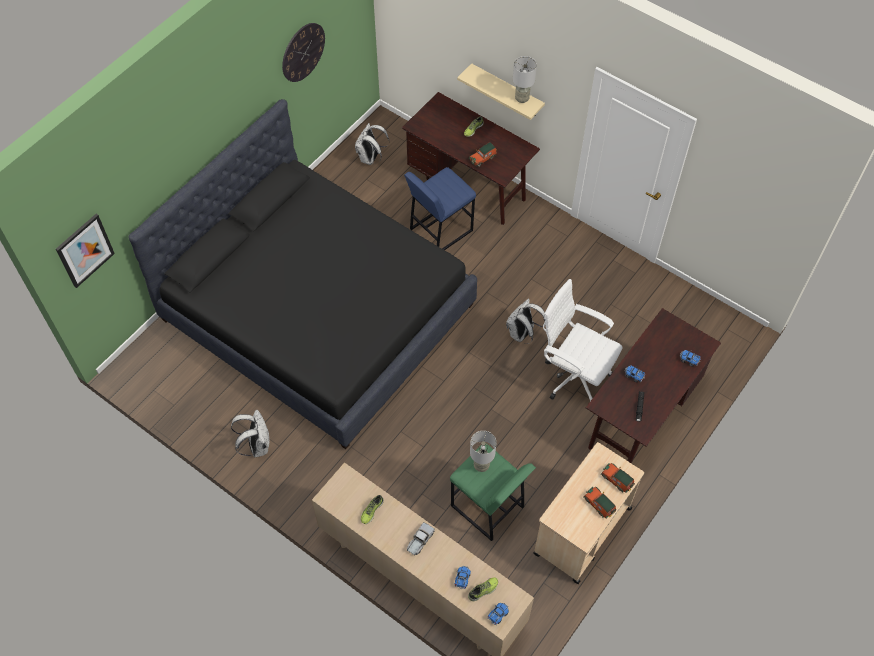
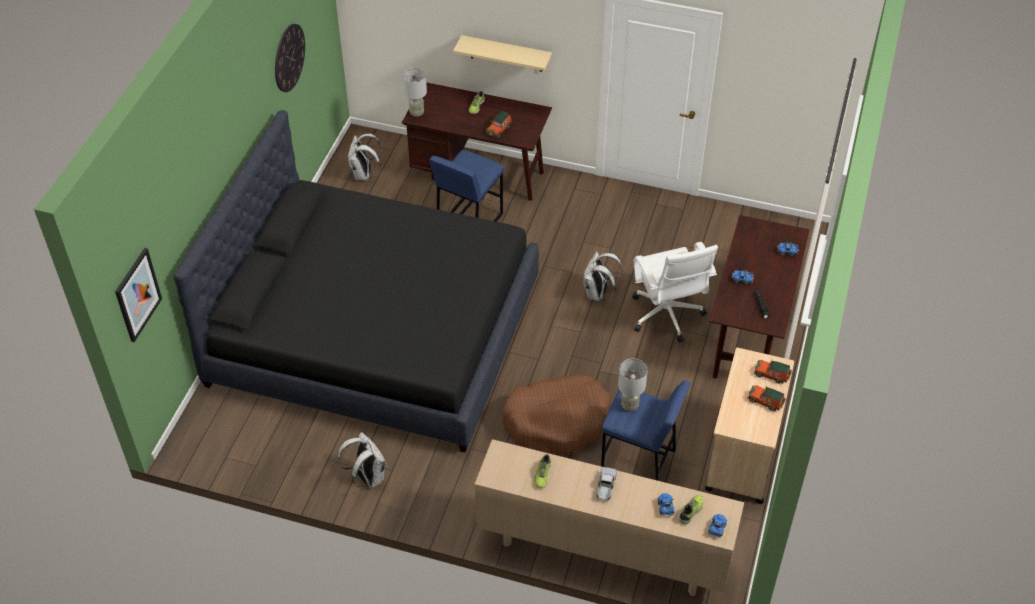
camera: 20 degrees left, 10 degrees down
(434, 446) = (557, 421): none -> brown dog bed
(489, 507) = (640, 462): green stool -> blue stool
(522, 99) = (527, 54): grey table lamp -> grey table lamp (417, 113)
(573, 376) = (667, 317): white office chair -> white office chair turned 120 degrees counterclockwise

